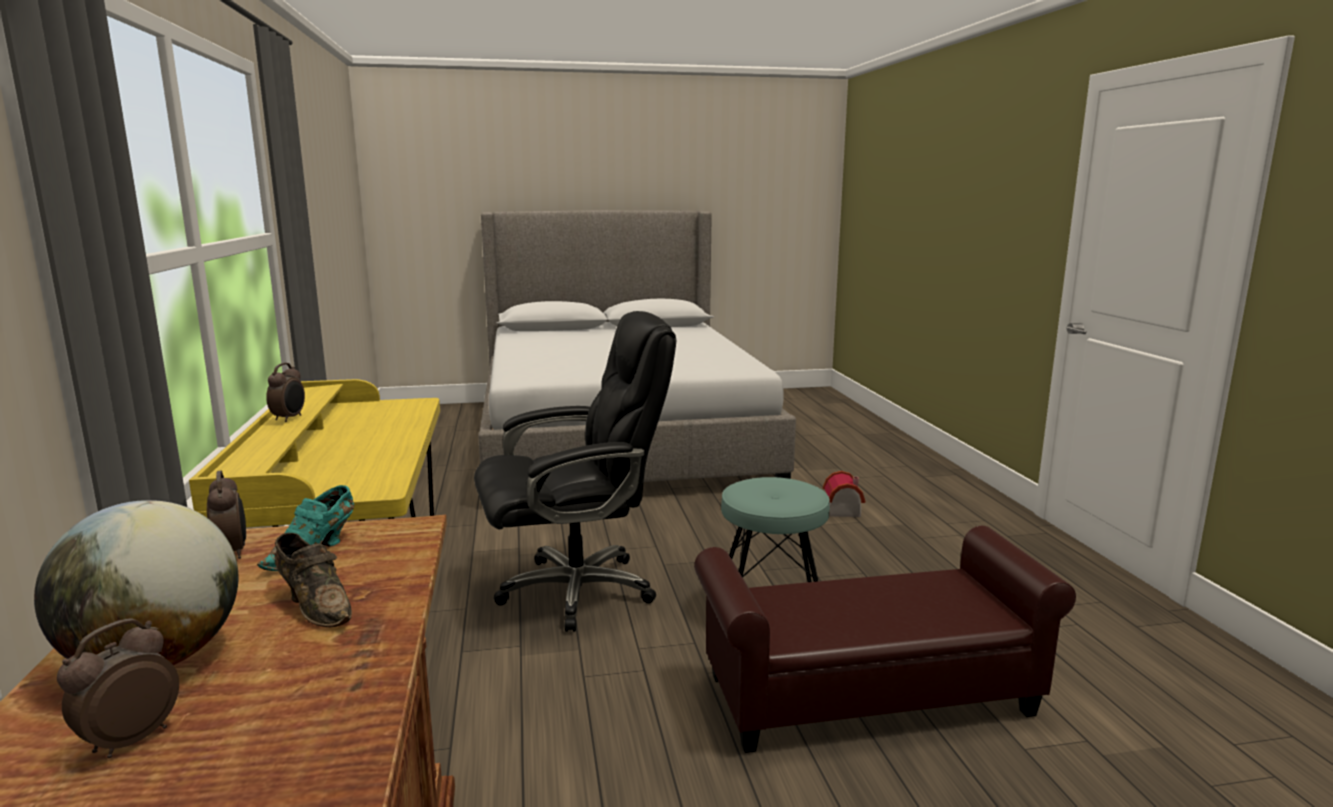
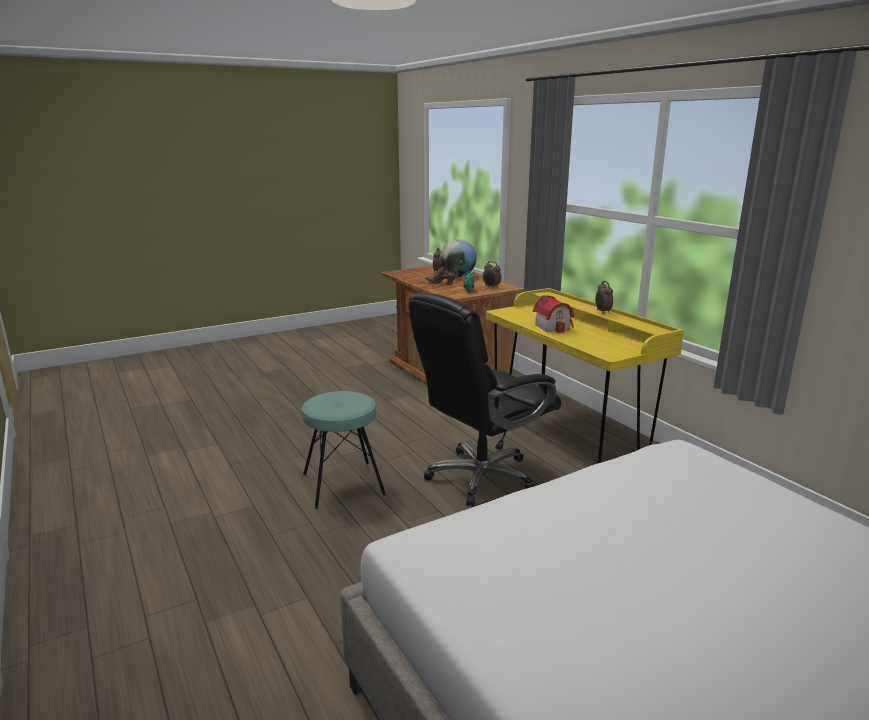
camera: 160 degrees right, 5 degrees up
(839, 511) = (281, 633): toy house -> toy house (554, 326)
(868, 695) = (286, 451): brown ottoman -> none

